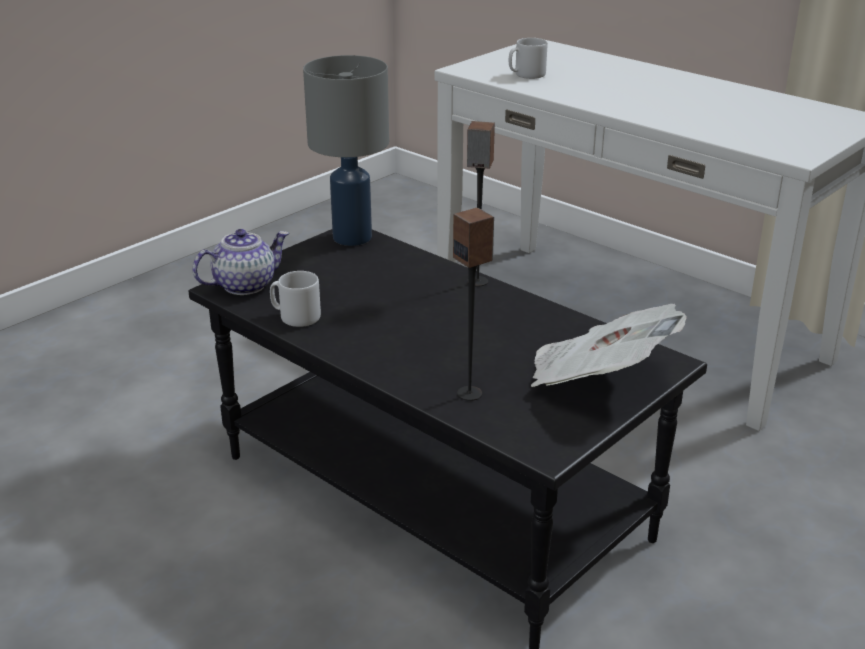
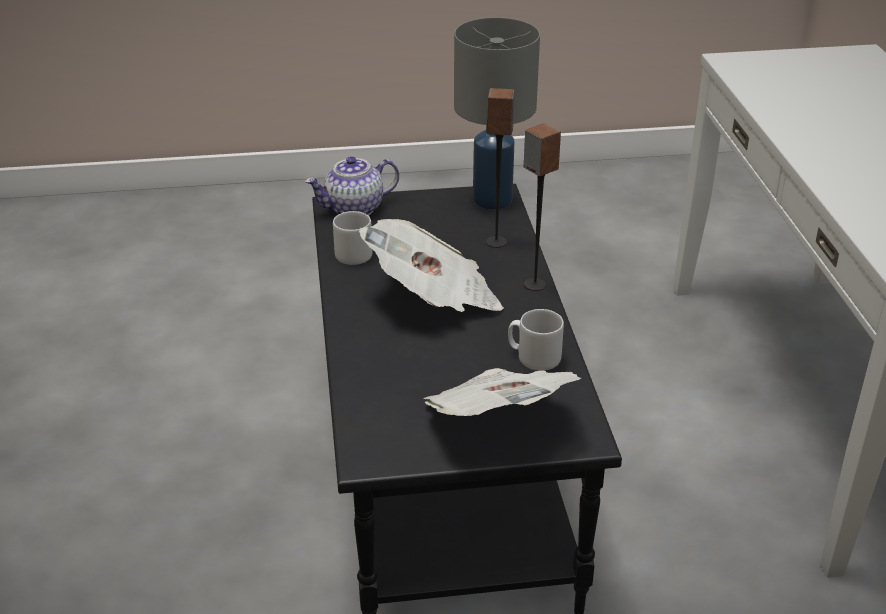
camera: 40 degrees right, 5 degrees up
(245, 285) = (354, 209): teapot -> teapot turned 150 degrees clockwise
(418, 321) = (434, 298): none -> newspaper
(470, 393) = (381, 380): speaker -> speaker (496, 242)
(526, 75) = (784, 86): grey mug -> grey mug (533, 357)

